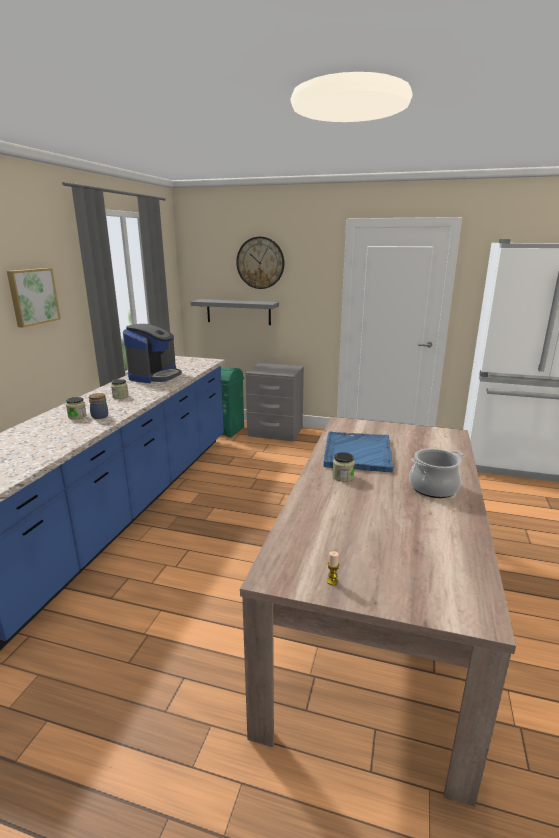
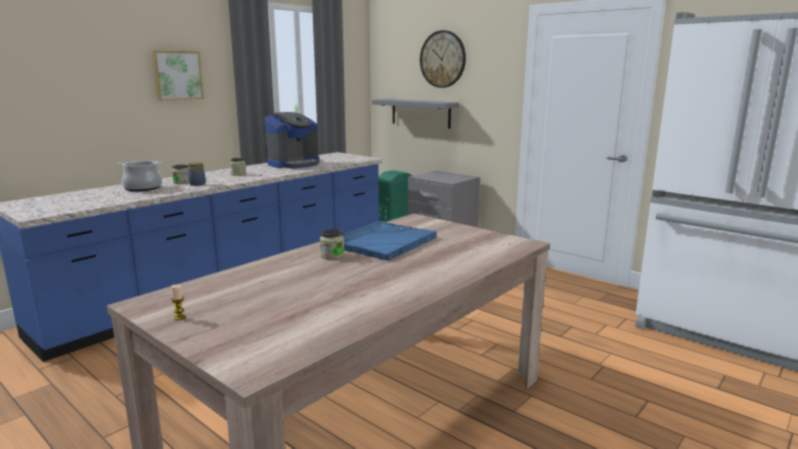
camera: 25 degrees right, 5 degrees down
(433, 488) = (406, 279): cooking pot -> cooking pot (143, 188)

